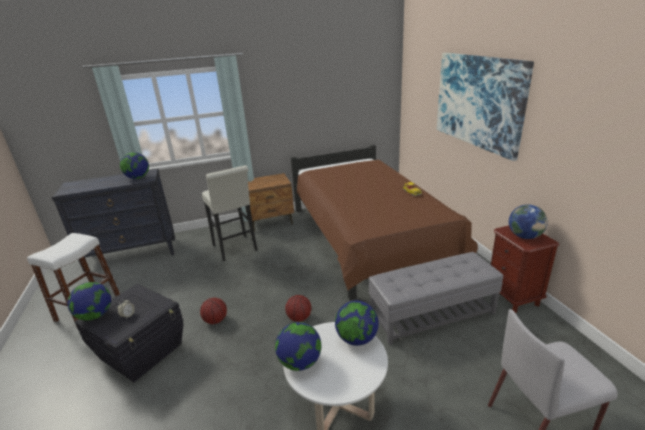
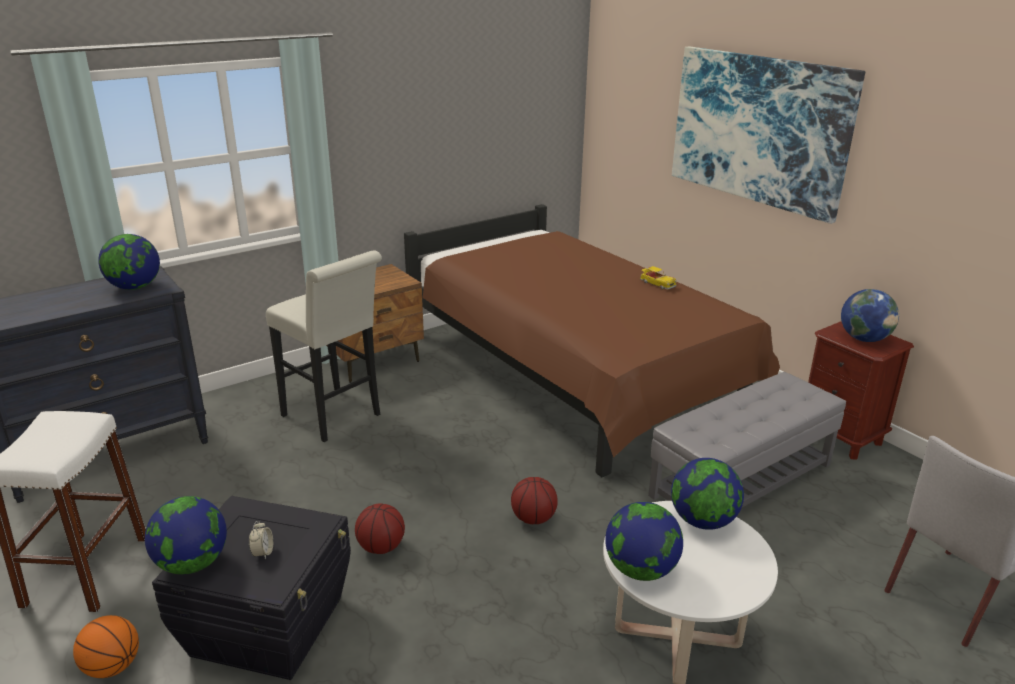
camera: 20 degrees left, 0 degrees up
(69, 358) = (112, 667): none -> basketball

